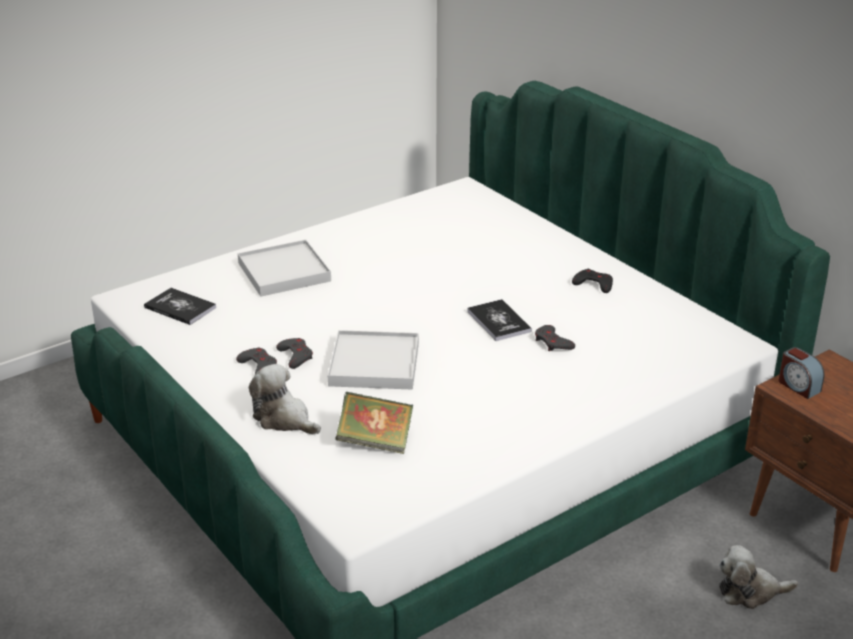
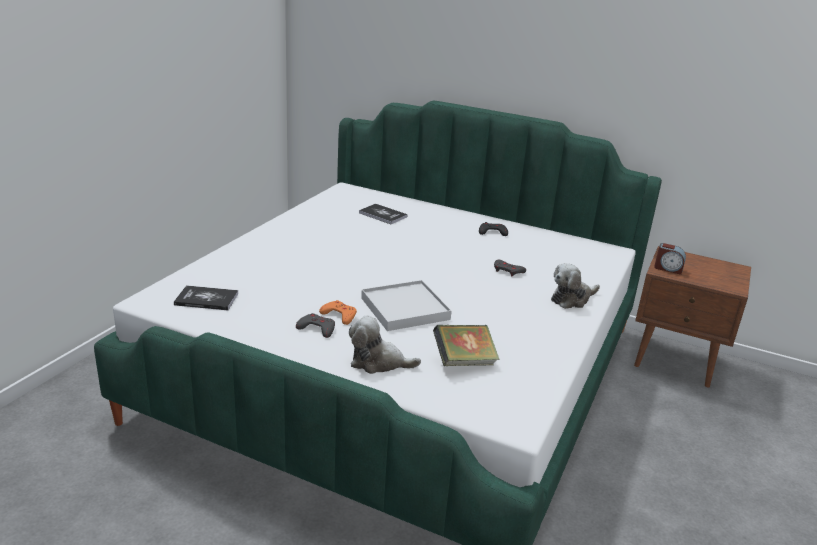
camera: 30 degrees left, 5 degrees down
(284, 272) = (269, 259): white tray -> none
(295, 356) = (339, 315): grey game controller -> orange game controller
(499, 321) = (459, 264): book -> book (383, 215)
(750, 592) = (680, 413): plush toy -> plush toy (572, 299)

